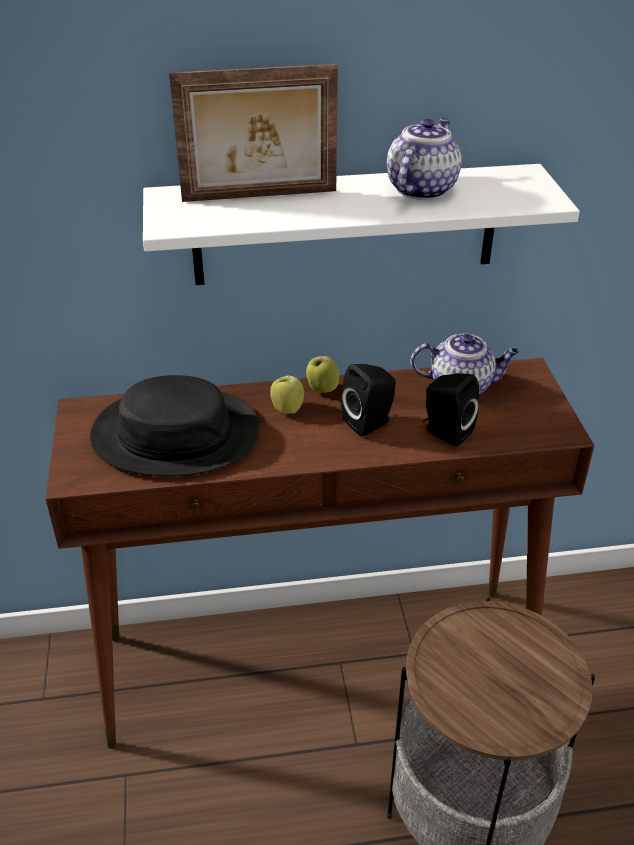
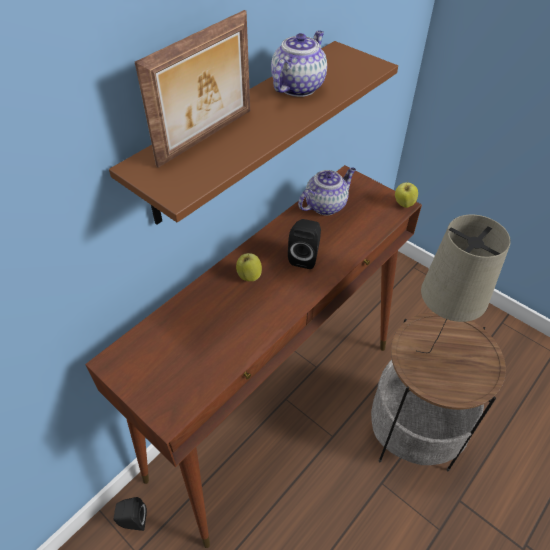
camera: 40 degrees left, 10 degrees up
(176, 433) = (200, 336): black hat -> none
(322, 389) = (254, 251): apple -> apple (404, 204)
(345, 225) = (240, 132): white shelf -> brown shelf
(421, 189) = (298, 86): teapot -> teapot turned 45 degrees clockwise
(445, 432) = (348, 239): black speaker -> black speaker (132, 521)
(468, 659) = (428, 359): none -> beige table lamp

